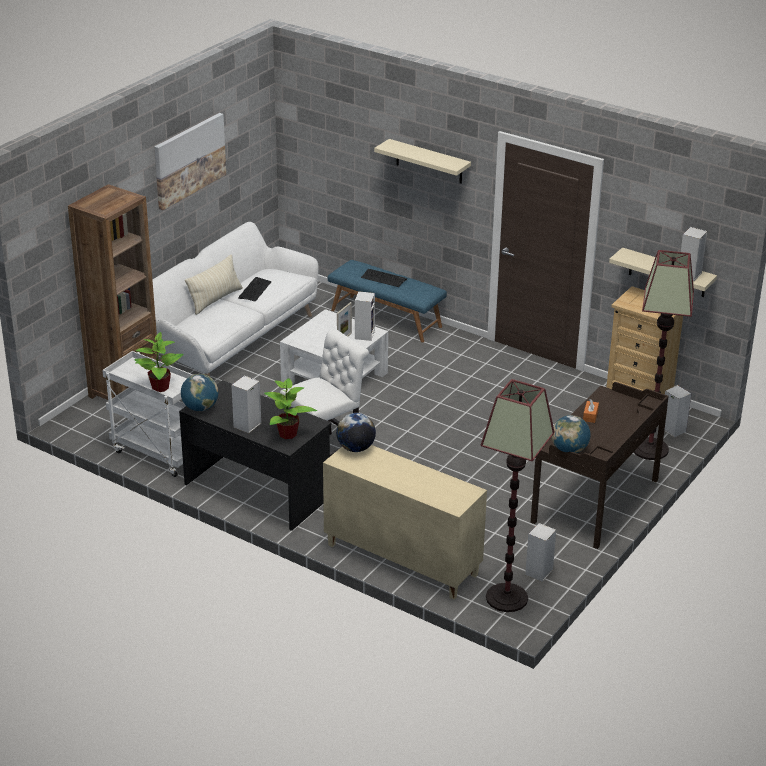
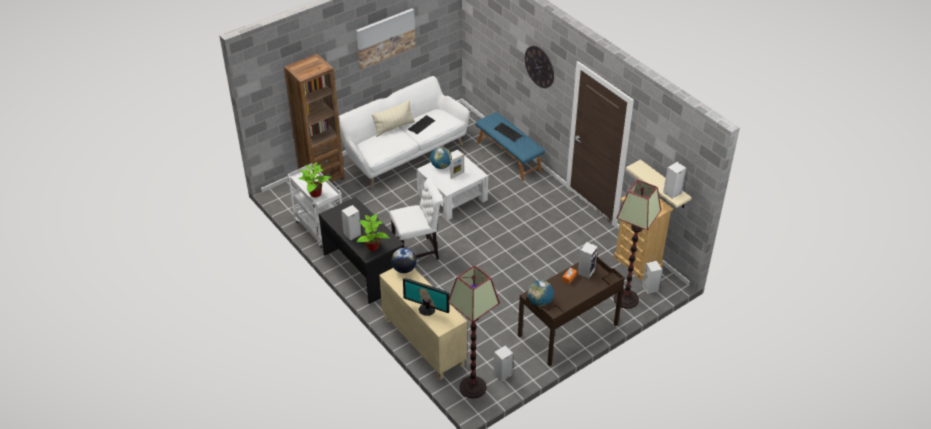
camera: 20 degrees right, 10 degrees up
(200, 408) = (331, 214): globe -> globe (441, 166)
(364, 334) = (471, 175): speaker -> speaker (586, 271)
(420, 488) = (427, 309): none -> monitor
(429, 162) = (539, 66): beige shelf -> wall clock

